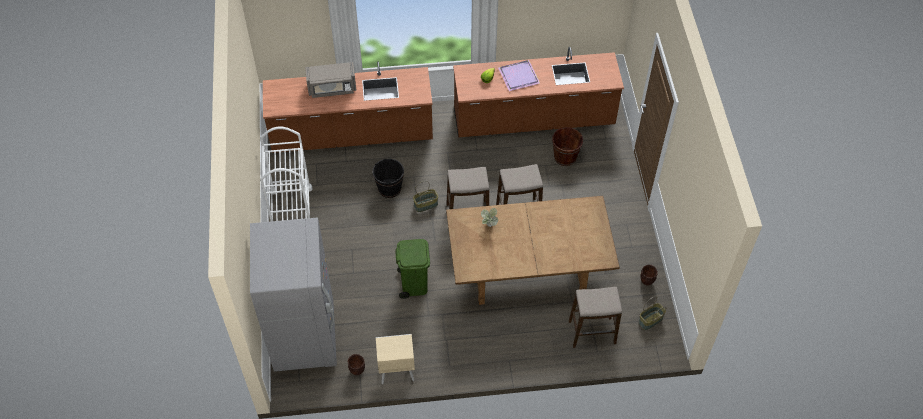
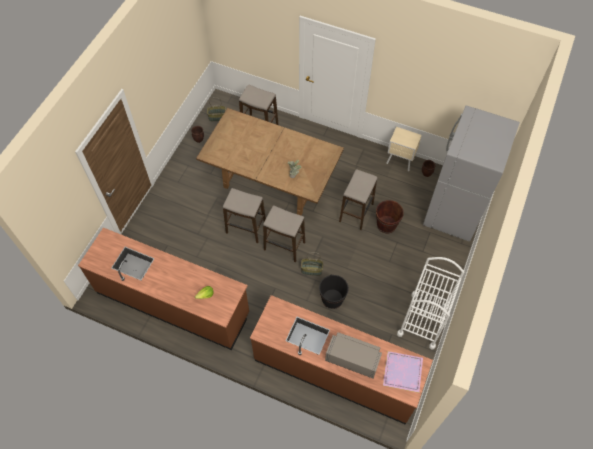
camera: 150 degrees left, 5 degrees up
(414, 283) = (356, 212): green trash can -> stool
(519, 76) = (177, 282): purple tray -> purple tray (402, 371)
(565, 157) = (176, 255): brown bucket -> brown bucket (386, 225)

